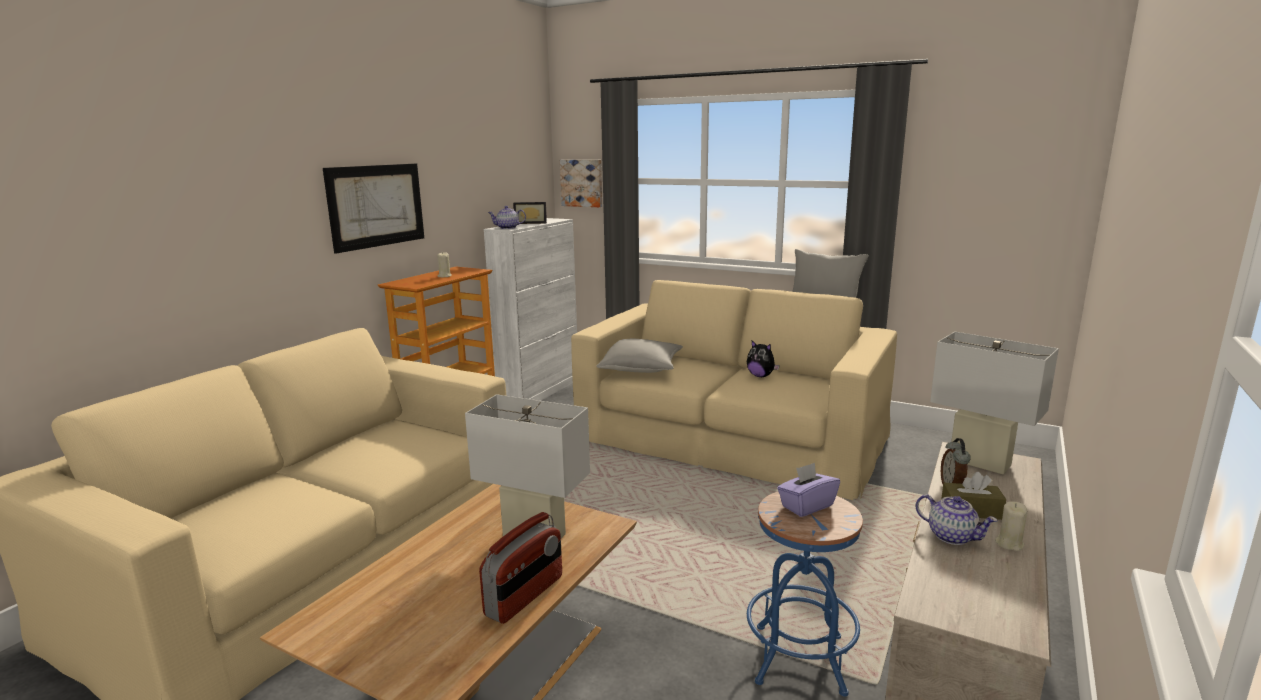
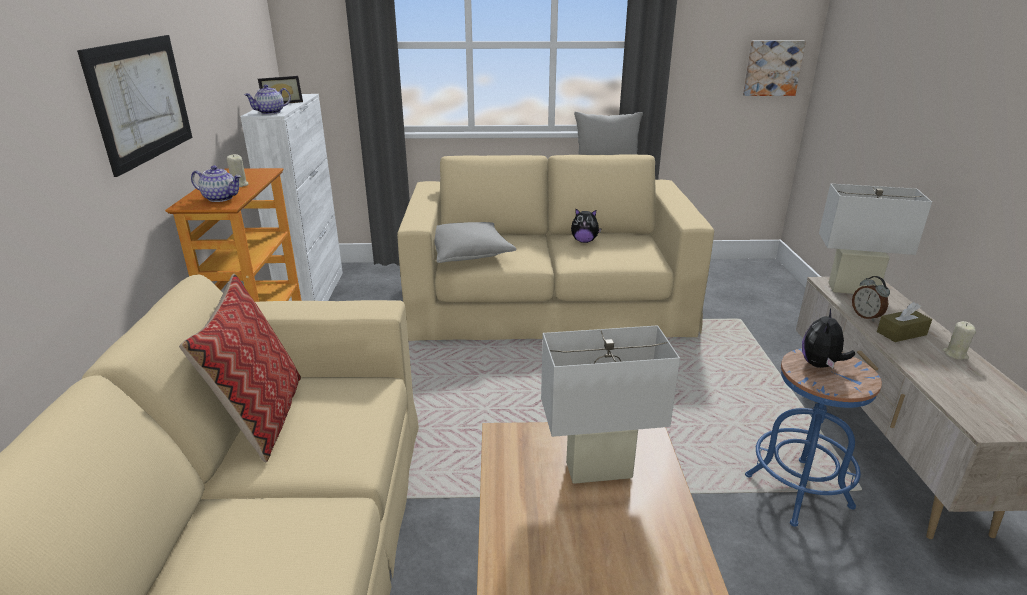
camera: 30 degrees left, 10 degrees up
(360, 438) = (262, 417): none -> pillow
(525, 596) = (675, 540): radio -> none
(582, 183) = (316, 49): picture -> picture (772, 68)
(806, 506) = (820, 365): purple tissue box -> plush toy
(952, 536) = (920, 359): teapot -> teapot (221, 198)

